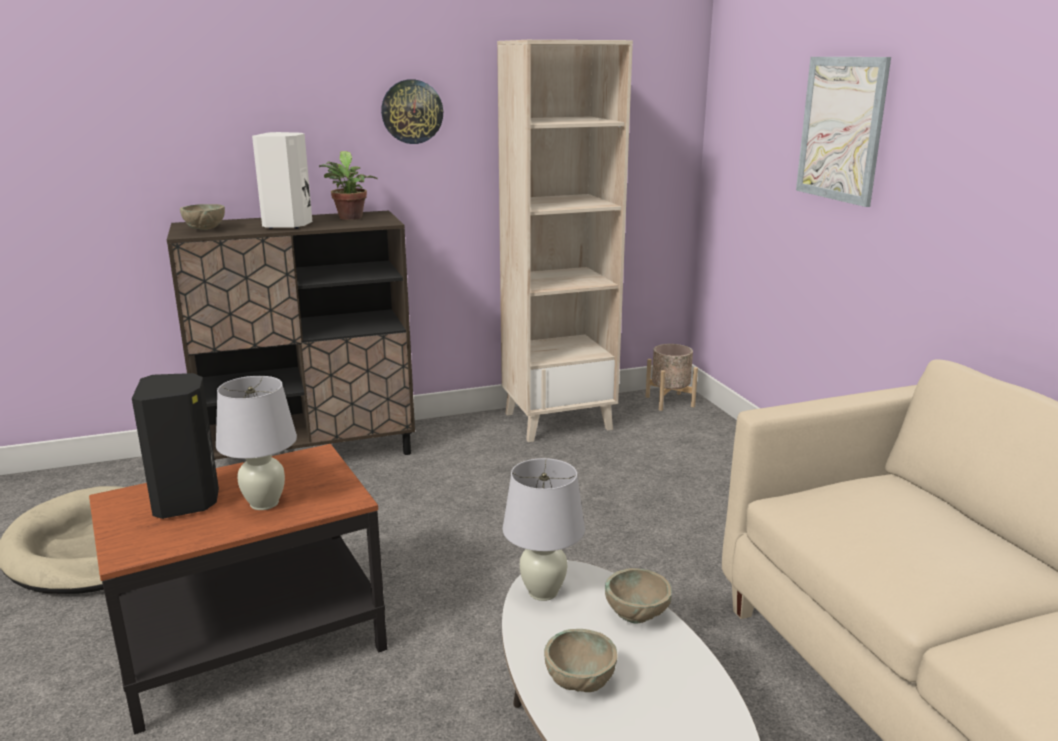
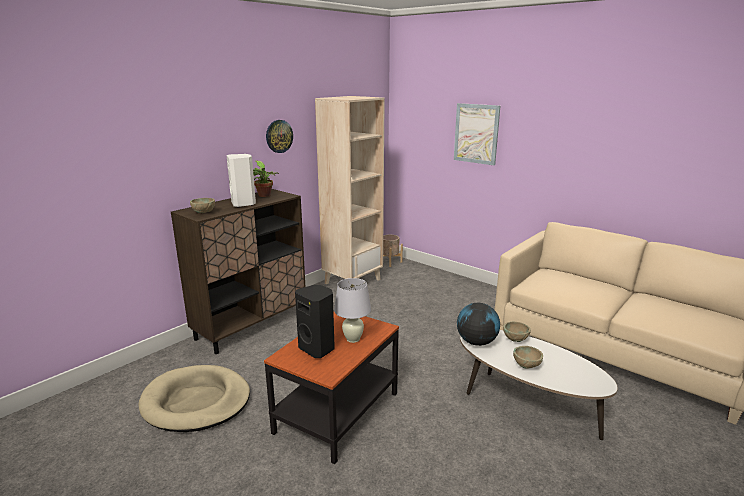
camera: 30 degrees left, 0 degrees up
(542, 592) = (476, 342): white table lamp -> globe

